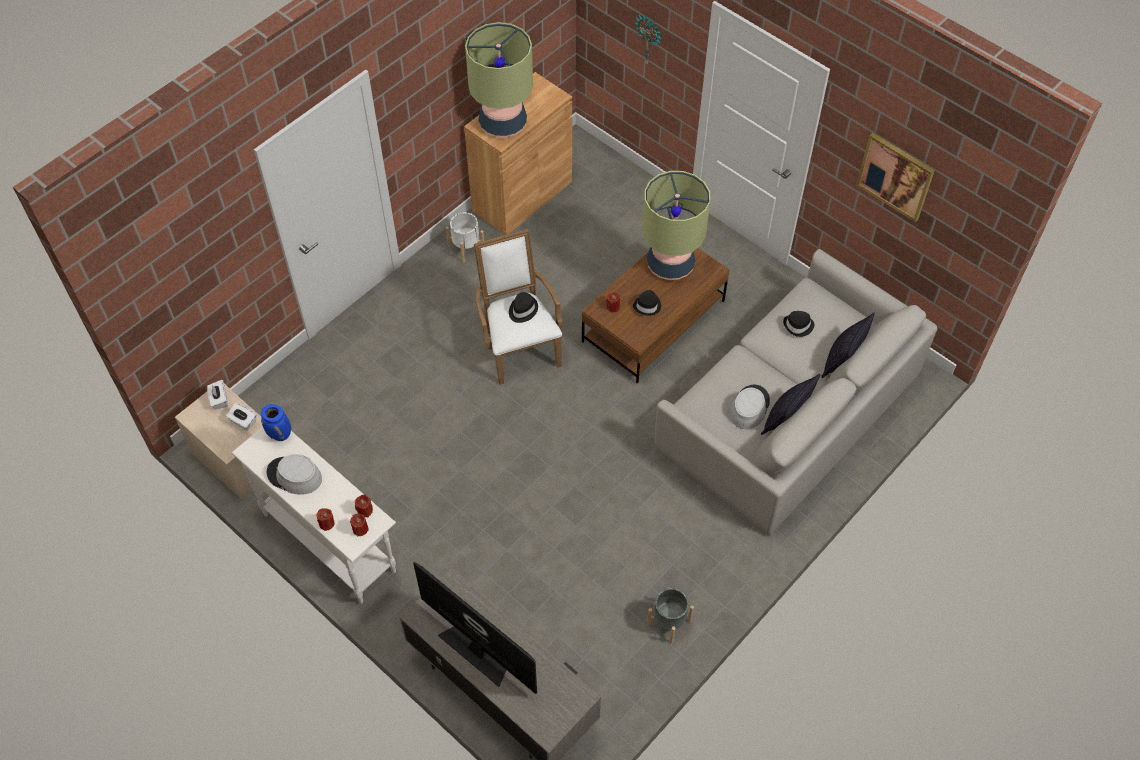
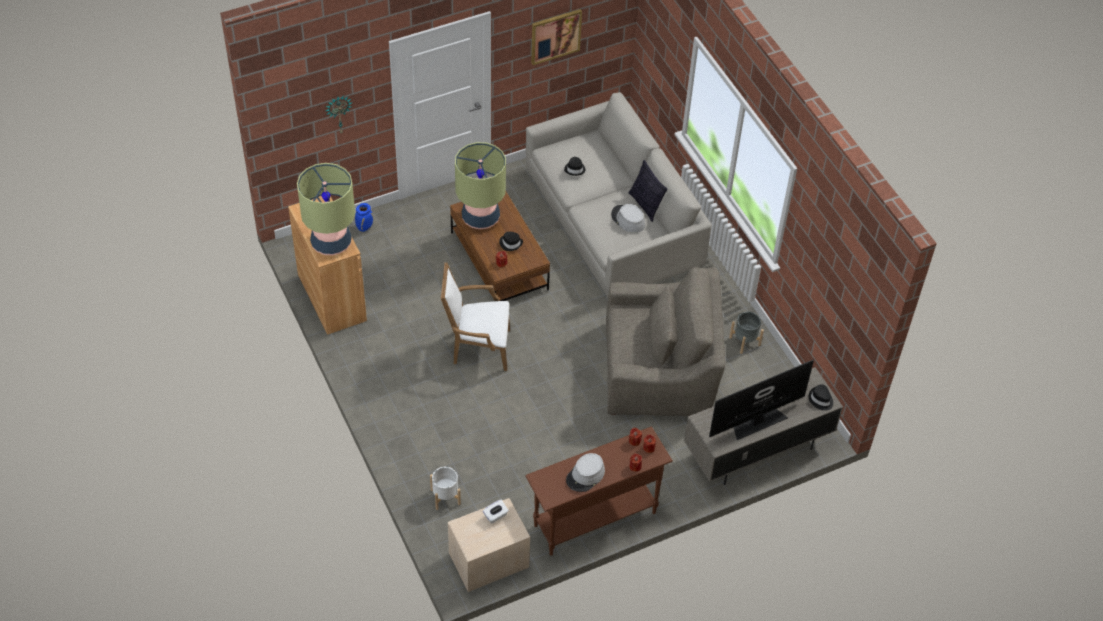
camera: 70 degrees left, 5 degrees down
(219, 399) = (466, 527): white tissue box -> none
(280, 435) = (544, 475): blue vase -> blue vase (364, 227)
(329, 541) = (594, 519): white console table -> brown console table
(466, 248) = (363, 350): white planter -> white planter (445, 497)
(522, 310) = (478, 314): black hat -> black hat (820, 399)
(575, 538) = (659, 370): none -> grey armchair
(842, 360) = (614, 158): pillow -> none

